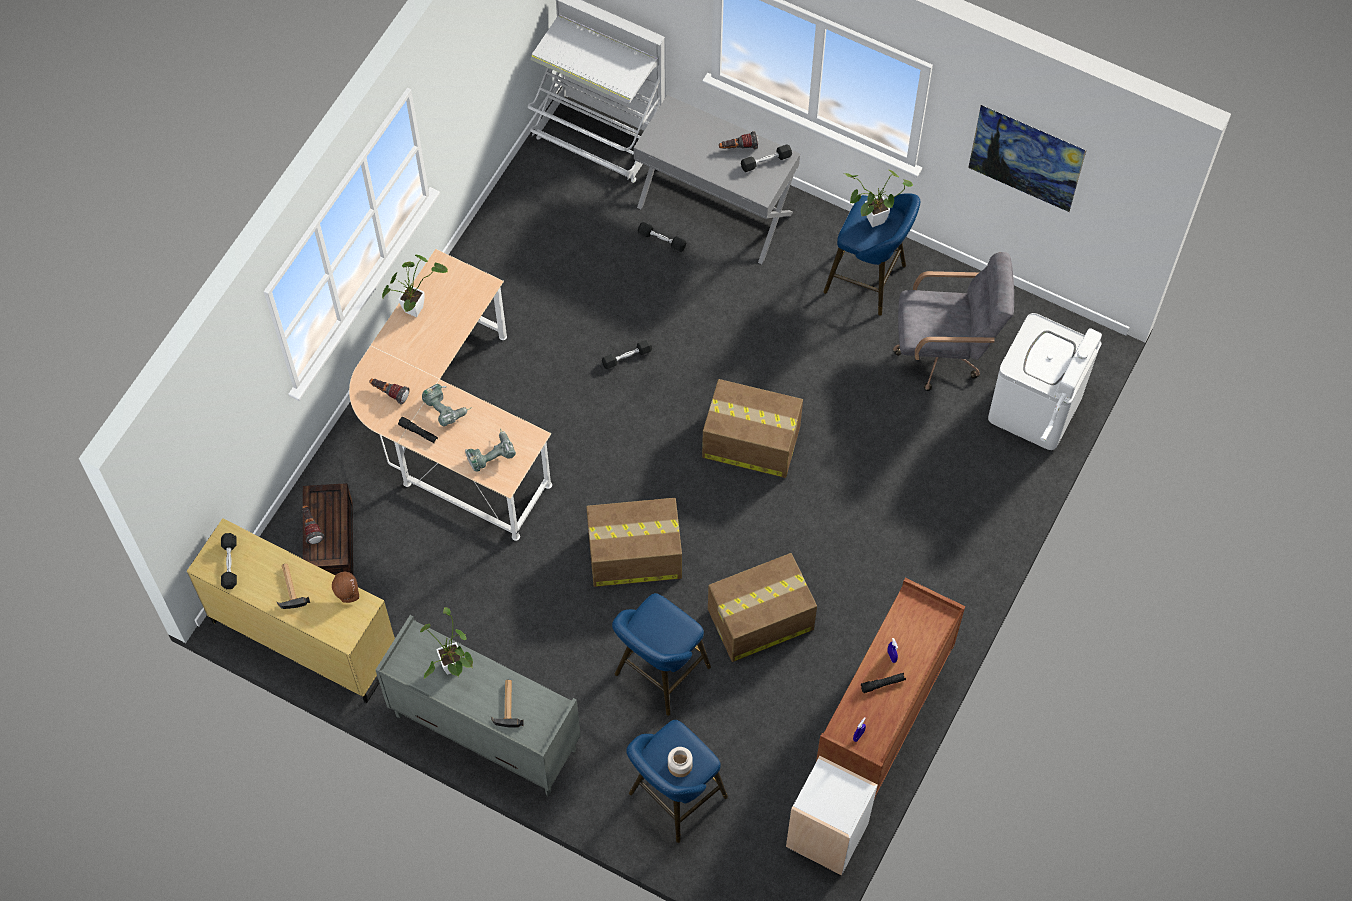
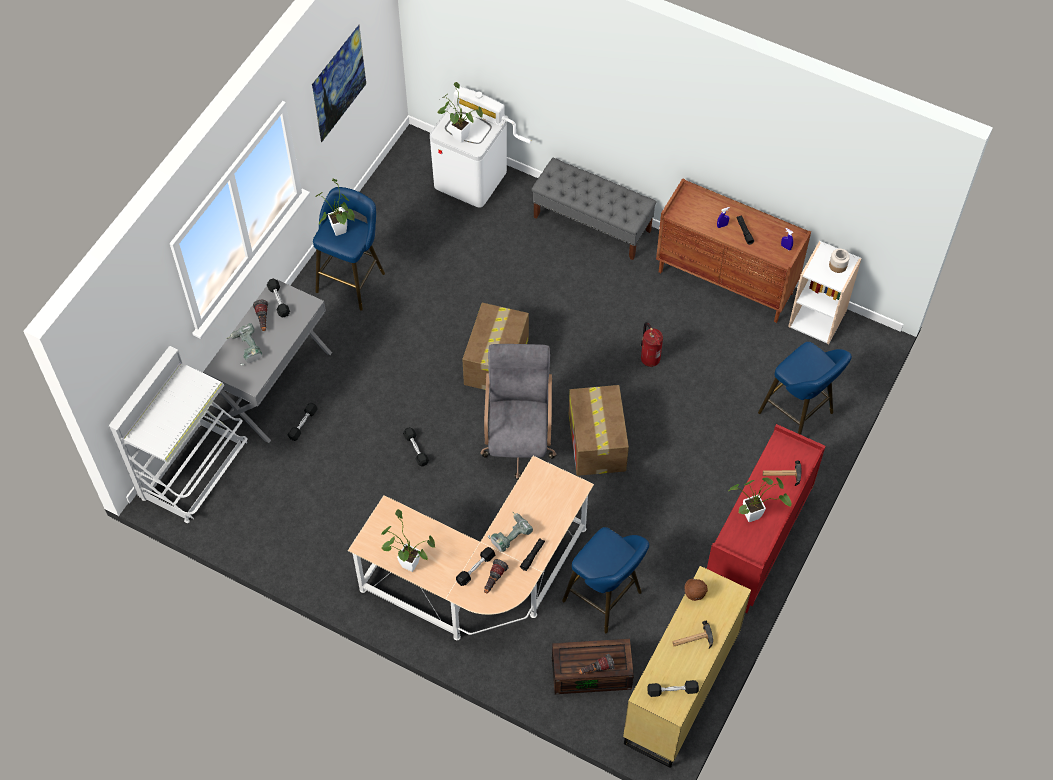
camera: 90 degrees left, 5 degrees down
(405, 374) = (475, 569): none -> black dumbbell
(485, 732) = (755, 547): grey cabinet -> red cabinet
(490, 454) = (553, 500): power drill -> power drill (246, 348)
(659, 674) = (699, 425): blue stool -> blue stool (605, 599)
(680, 765) = (814, 364): jar -> jar (837, 265)
(759, 620) = (650, 358): cardboard box -> fire extinguisher
(944, 354) = (421, 233): grey office chair -> grey office chair (518, 443)
(971, 556) = (592, 224): none -> grey bench
(1034, 346) = (458, 135): none -> potted plant

